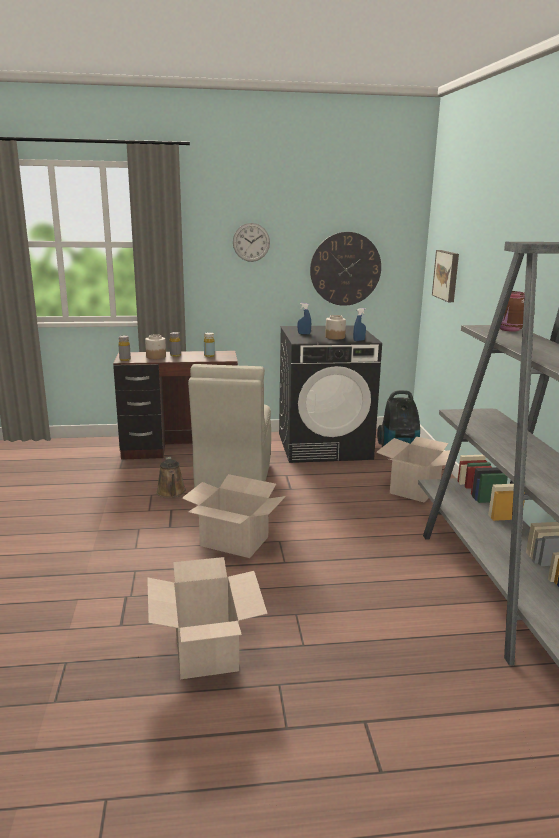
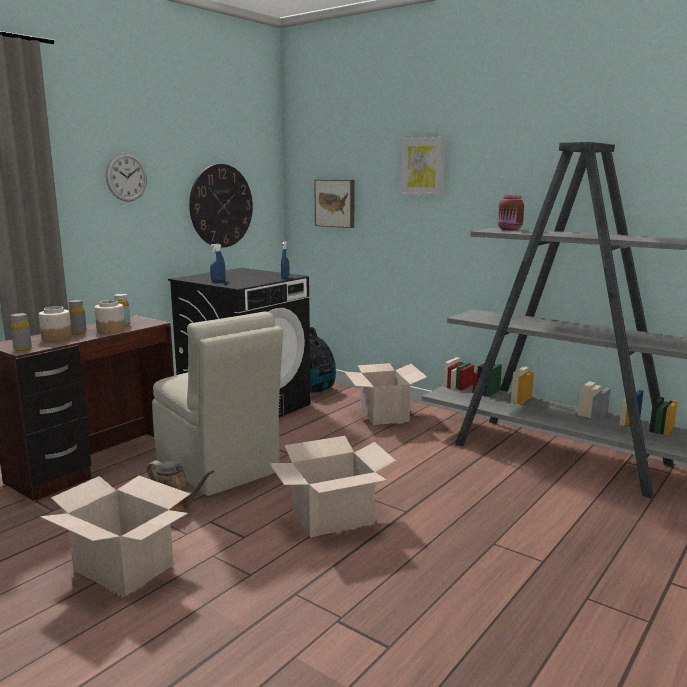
camera: 45 degrees left, 5 degrees down
(205, 650) = (495, 613): cardboard box -> cardboard box (122, 568)
(335, 337) = (256, 278): jar -> jar (111, 330)
(496, 247) = (423, 166): none -> picture

